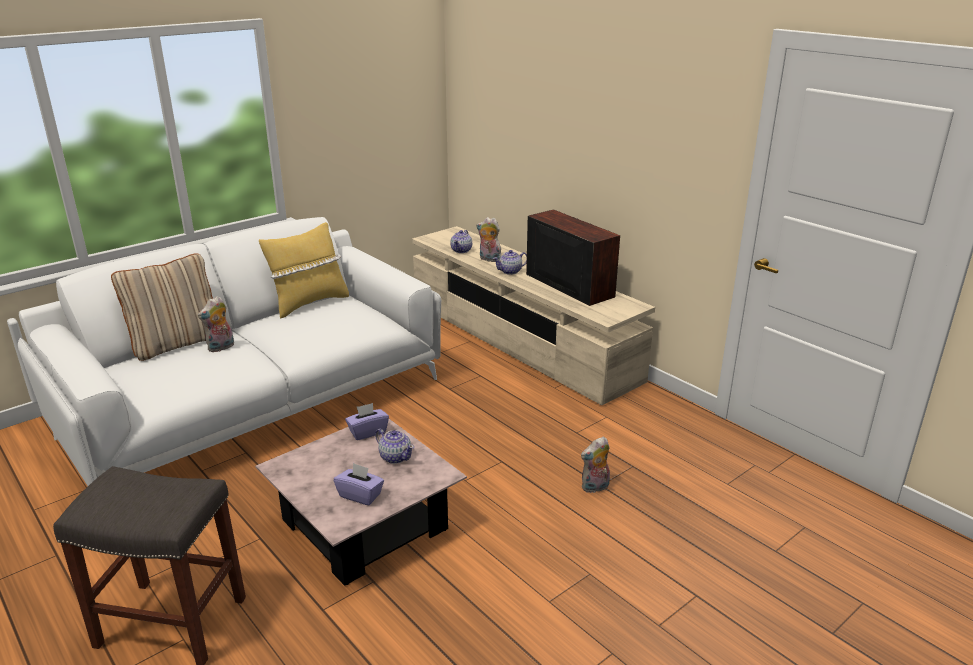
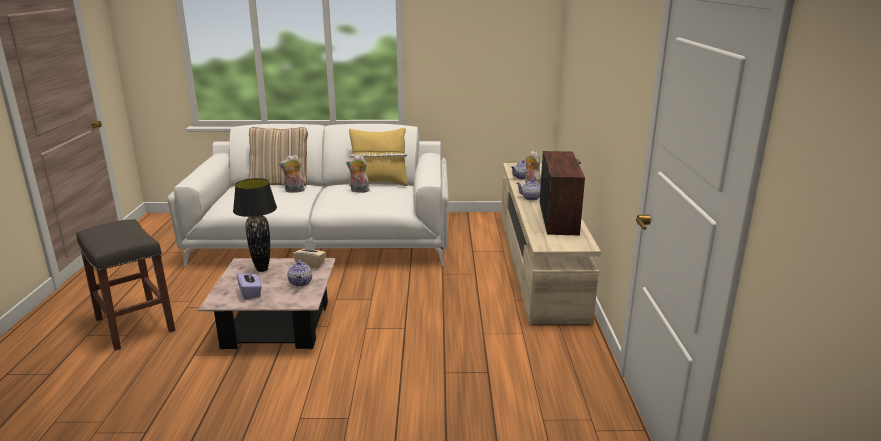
camera: 40 degrees right, 5 degrees down
(321, 462) = (262, 269): none -> black table lamp
(367, 432) = (310, 264): purple tissue box -> beige tissue box
(595, 487) = (438, 372): plush toy -> plush toy (359, 191)

